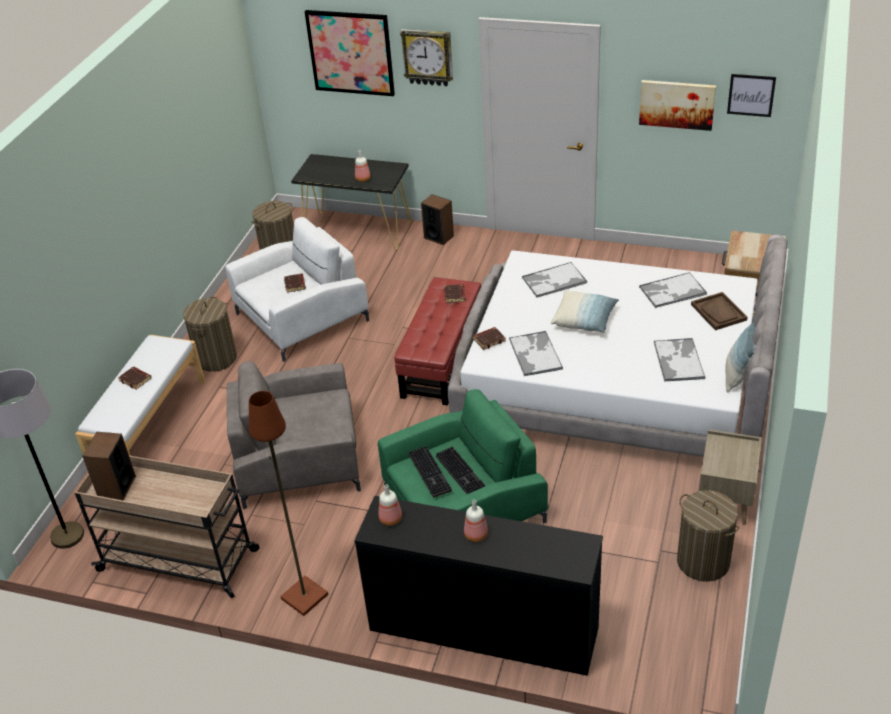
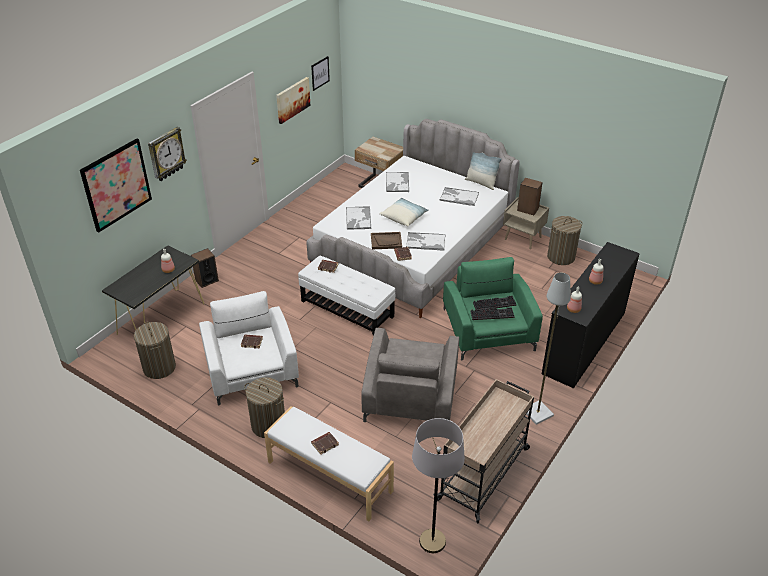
camera: 75 degrees left, 0 degrees up
(116, 487) = (476, 448): speaker -> speaker (527, 209)
(304, 597) = (538, 413): brown floor lamp -> grey floor lamp
(443, 359) = (347, 308): red ottoman -> white ottoman
(718, 312) = (426, 174): brown tray -> brown tray (386, 241)

